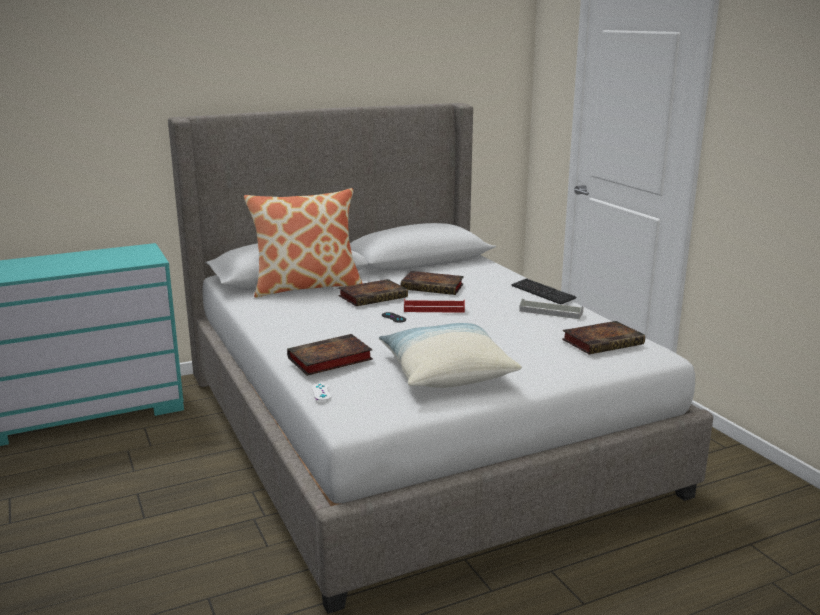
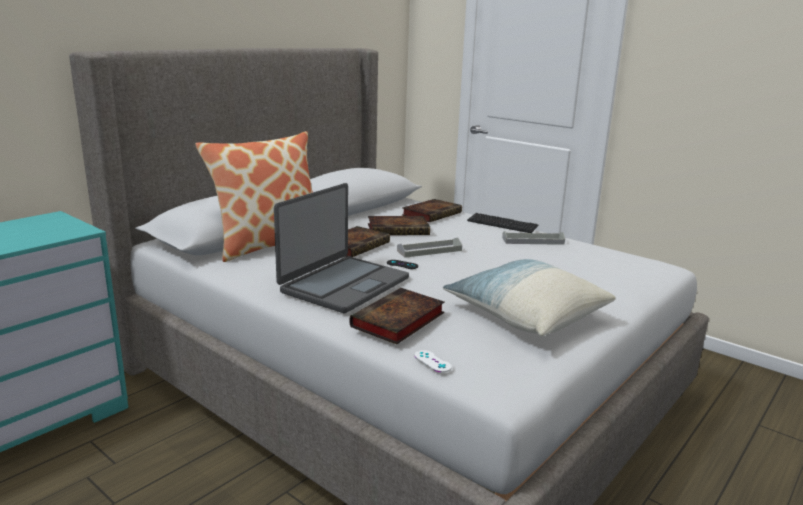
camera: 25 degrees left, 0 degrees up
(324, 327) = (343, 285): none -> laptop
(434, 309) = (429, 251): red tray -> grey tray
(603, 342) = (613, 262): book -> book (432, 214)

